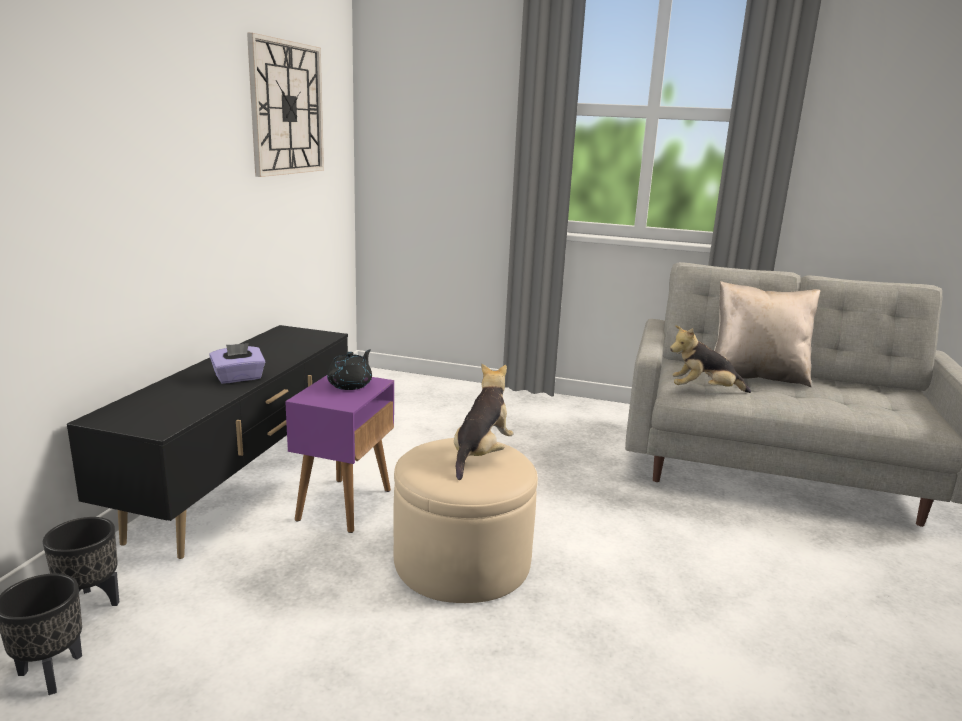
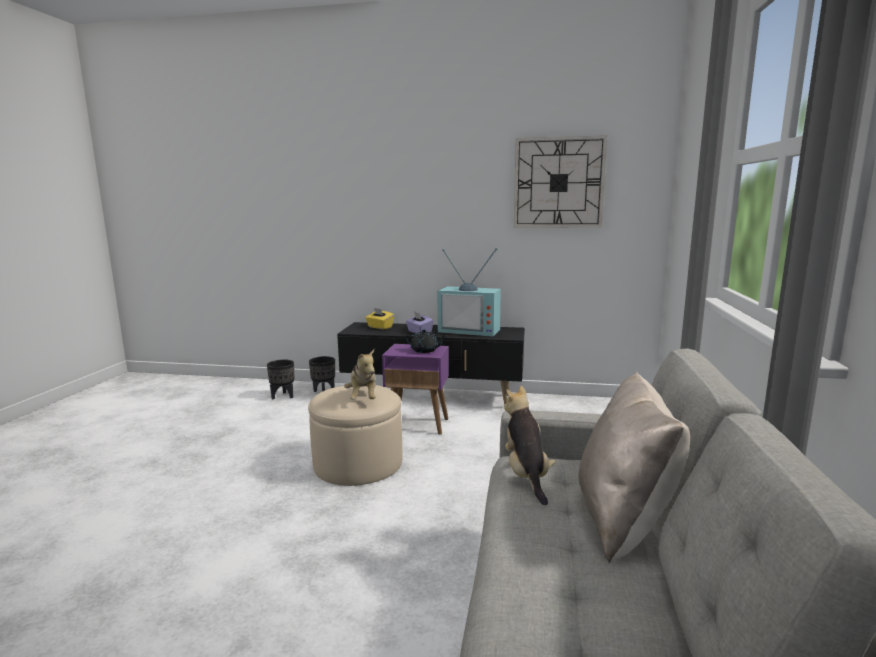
camera: 85 degrees right, 5 degrees down
(158, 403) = (379, 327): none -> yellow tissue box
(264, 349) = (471, 330): none -> television
(481, 454) = (363, 398): plush toy -> plush toy turned 60 degrees clockwise

